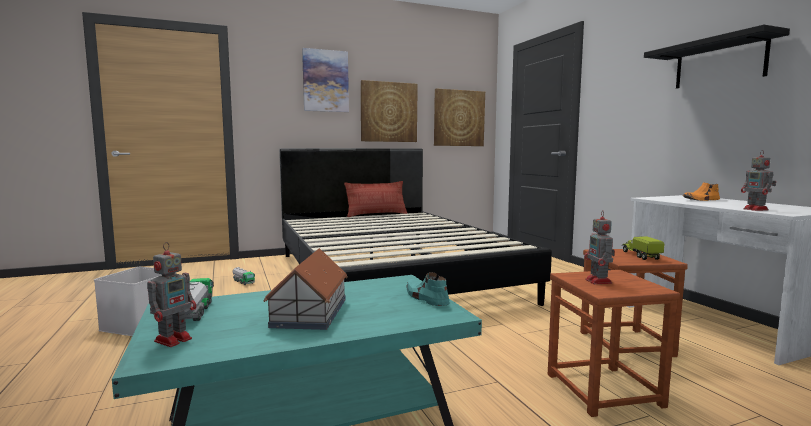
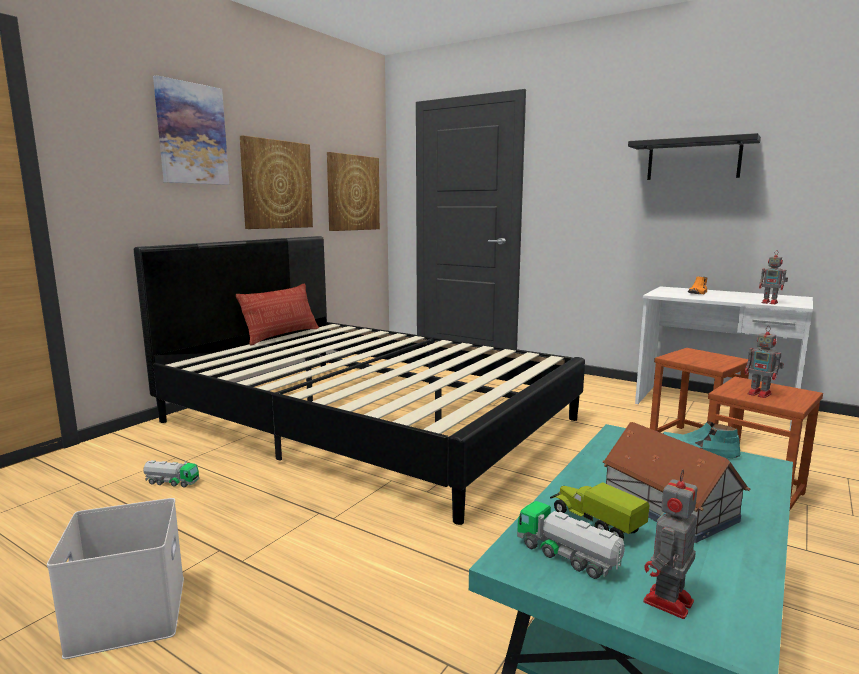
camera: 35 degrees left, 5 degrees up
(174, 339) = (667, 603): toy robot -> toy robot turned 135 degrees counterclockwise
(640, 255) = (707, 357): toy truck -> toy truck (595, 522)

